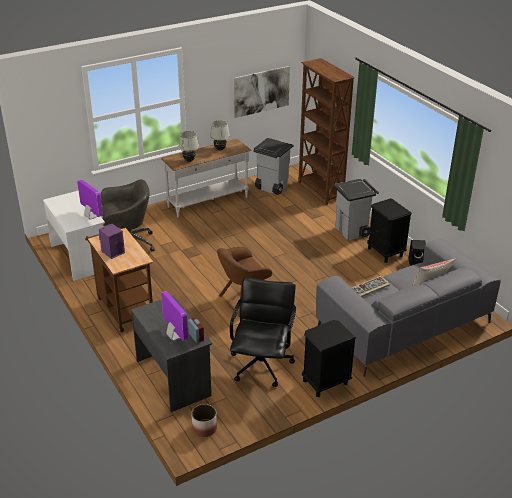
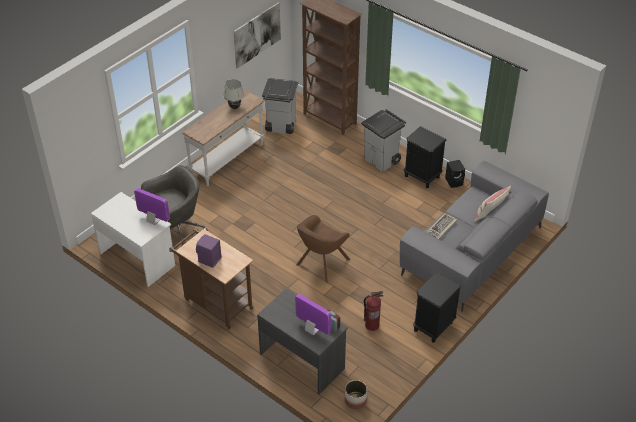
camera: 20 degrees left, 10 degrees up
(189, 160) = (212, 129): white table lamp -> none
(262, 365) = (372, 325): black office chair -> fire extinguisher

